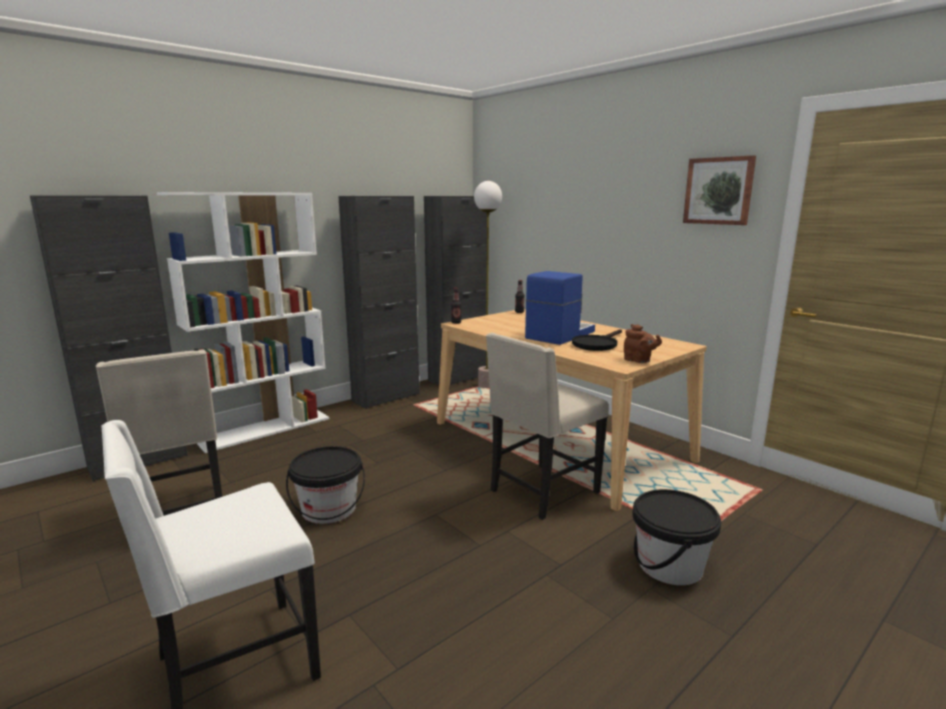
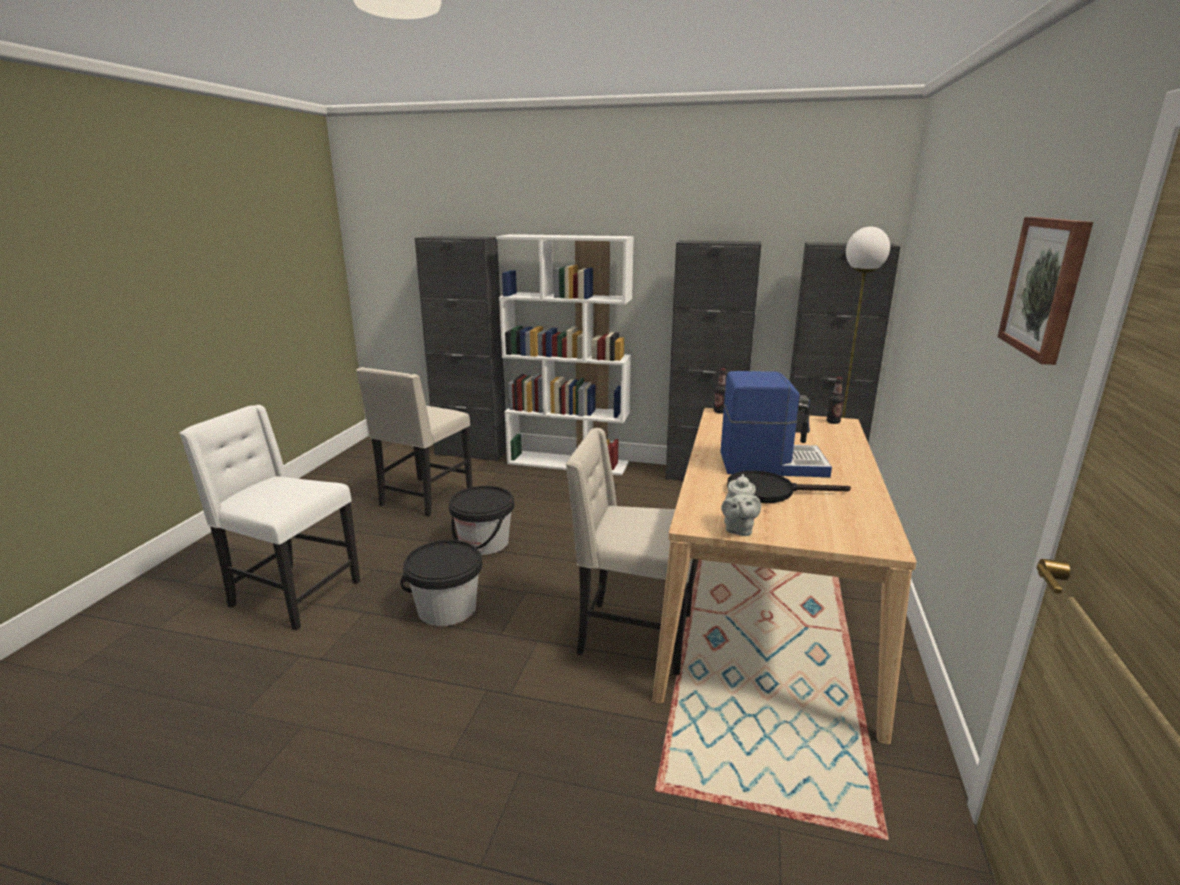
camera: 55 degrees right, 5 degrees up
(639, 361) = (738, 529): brown teapot -> grey teapot
(669, 565) = (577, 777): black bucket -> black bucket (447, 608)

